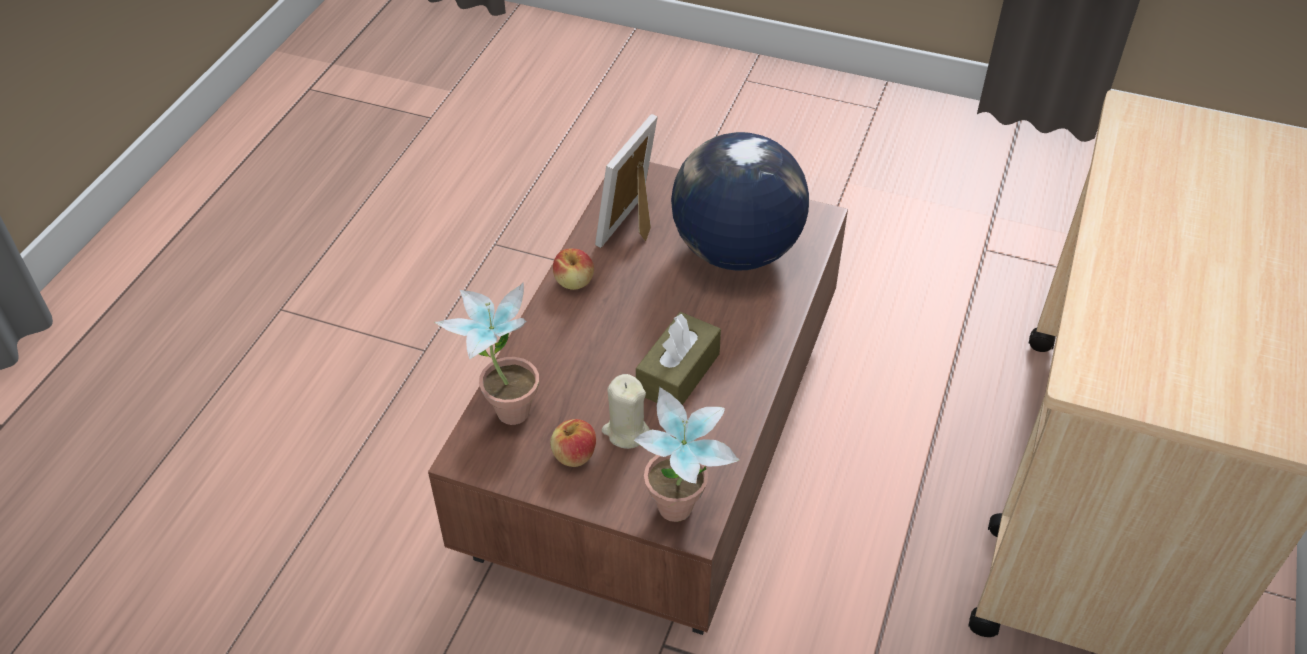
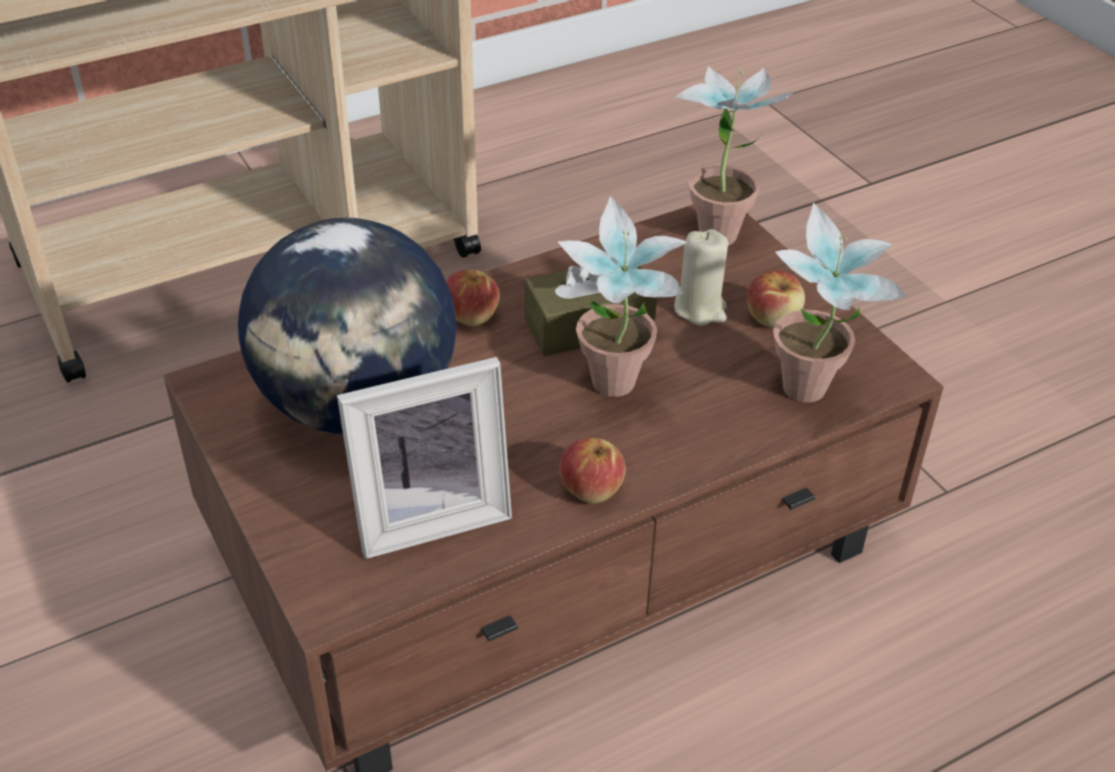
camera: 140 degrees left, 5 degrees down
(615, 339) = (616, 394): none -> potted plant
(750, 336) = (471, 315): none -> apple

